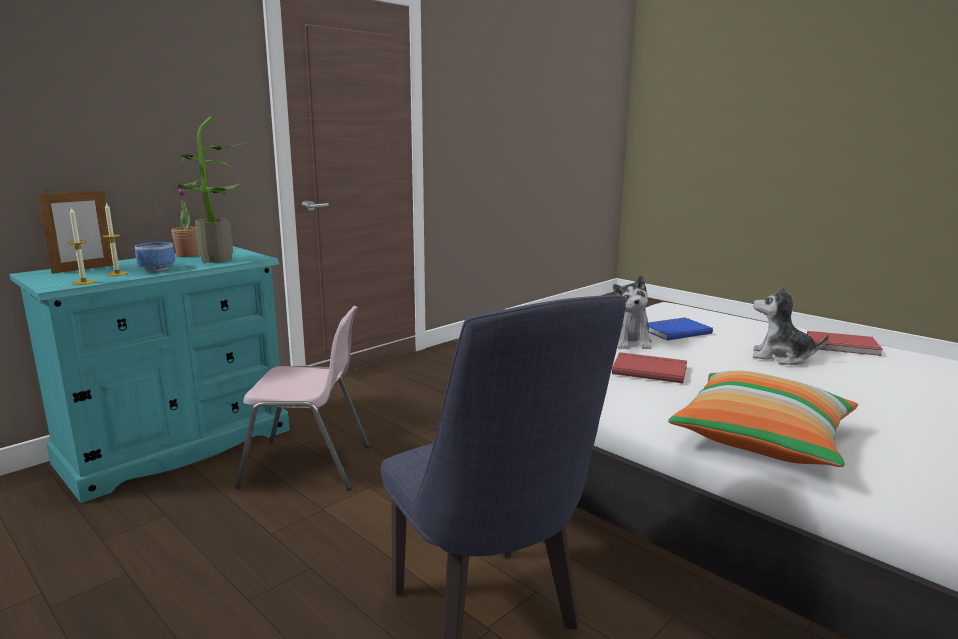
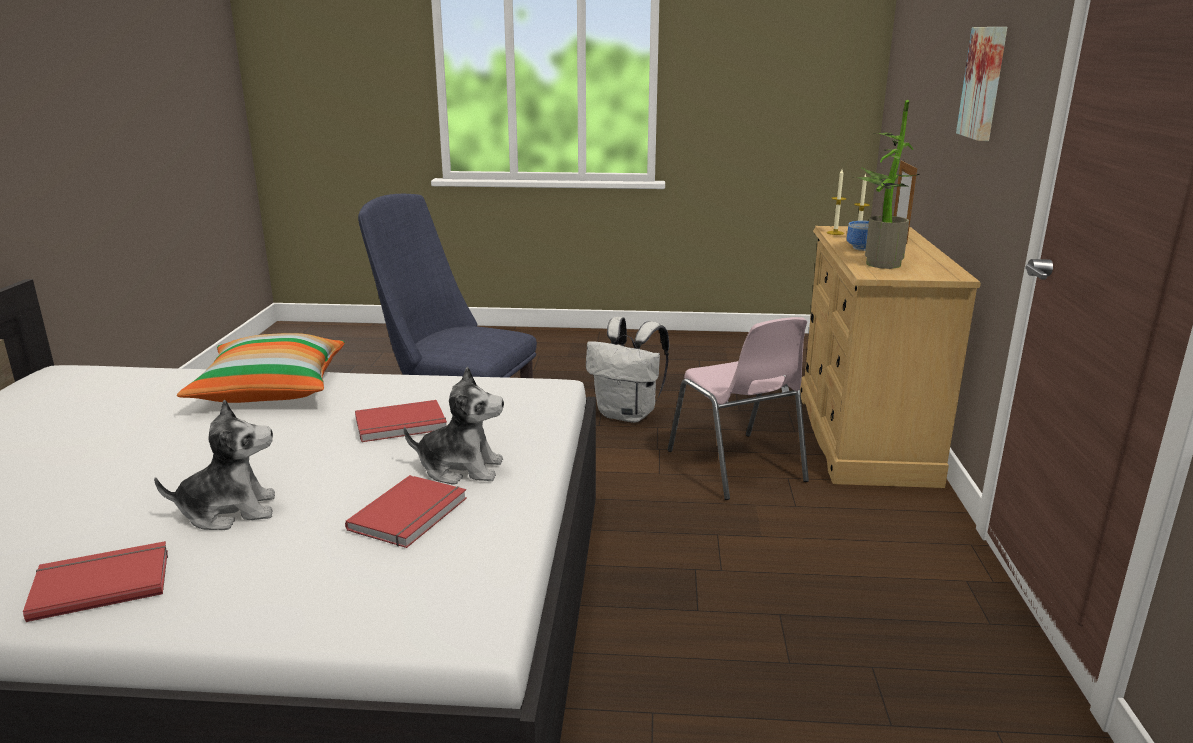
camera: 140 degrees right, 5 degrees up
(138, 104) = (985, 83): none -> picture
(177, 446) = (863, 436): turquoise dresser -> beige dresser
(188, 255) = (930, 262): potted plant -> none
(257, 566) = (628, 414): none -> white backpack
(309, 465) = (737, 467): pink chair -> pink chair turned 75 degrees counterclockwise
(630, 341) = (461, 468): plush toy -> plush toy turned 135 degrees clockwise
(674, 331) = (411, 514): blue book -> red book

